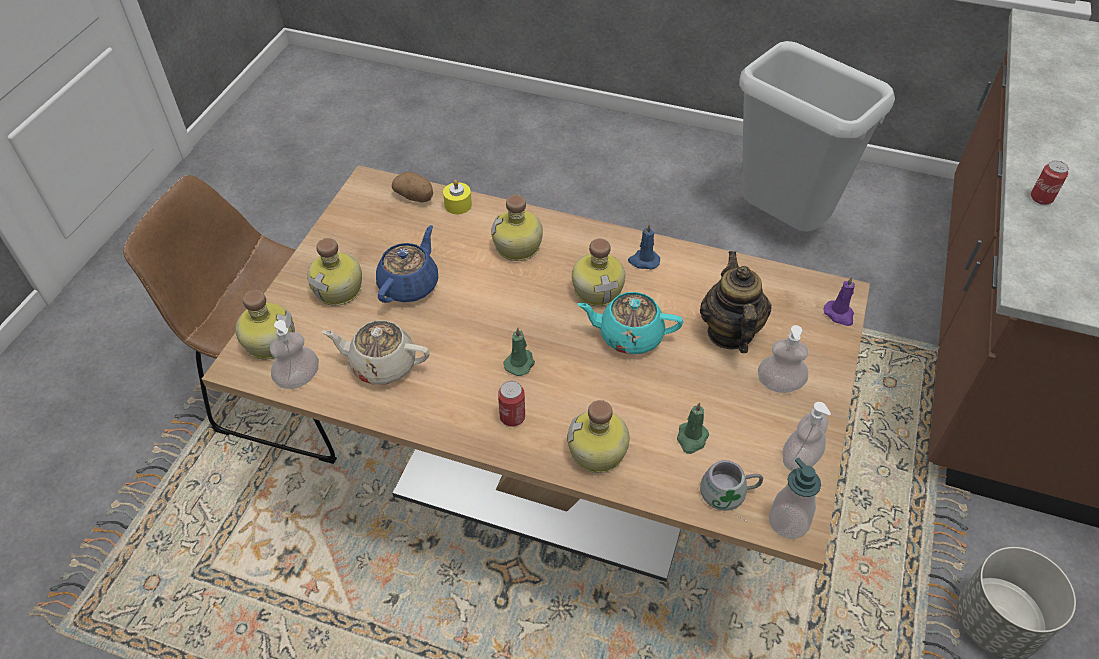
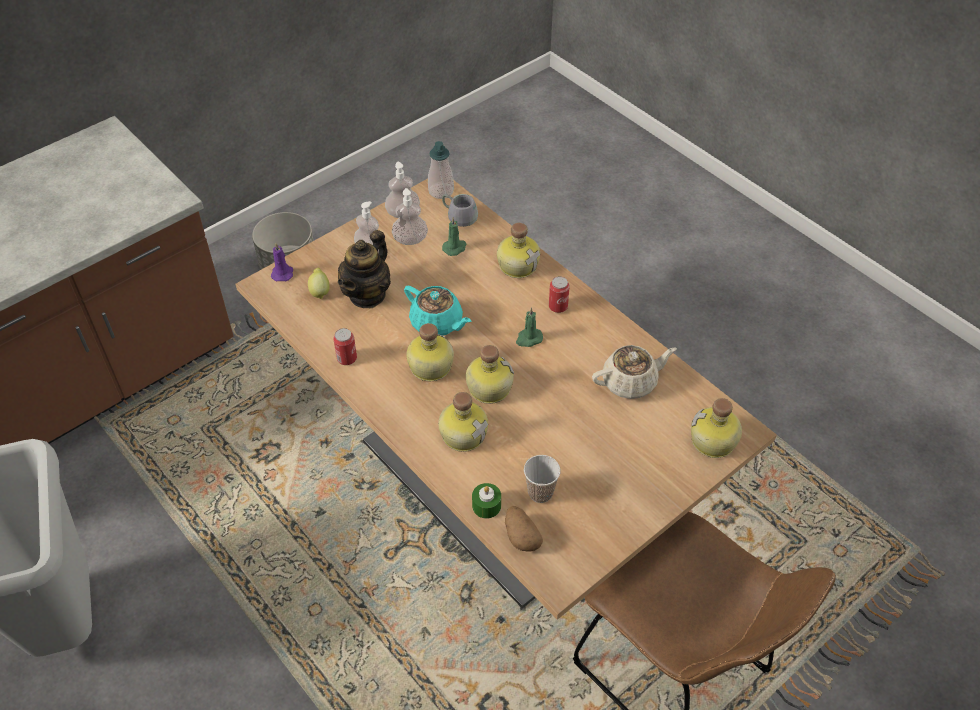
camera: 150 degrees left, 0 degrees up
(299, 378) = (698, 399): soap dispenser -> soap dispenser (410, 240)
(340, 289) = (637, 464): bottle -> bottle (488, 387)
(382, 364) = (630, 382): beige teapot -> beige teapot turned 60 degrees counterclockwise
(410, 284) = (575, 440): blue teapot -> none
(418, 231) = (540, 493): none -> cup
(458, 205) = (486, 506): yellow candle -> green candle
(643, 261) = (375, 373): blue candle -> none
(779, 313) = (320, 291): none -> lemon
(1041, 198) = (66, 245): can -> can (347, 359)

